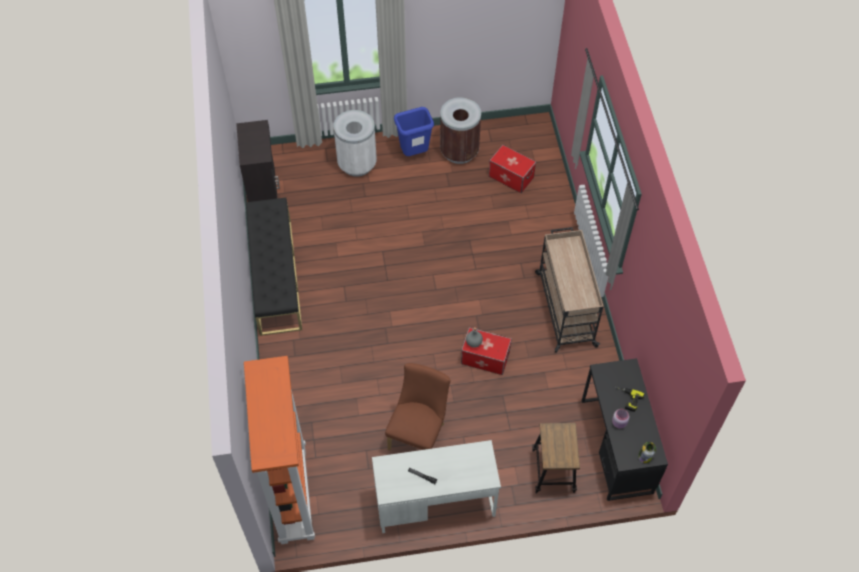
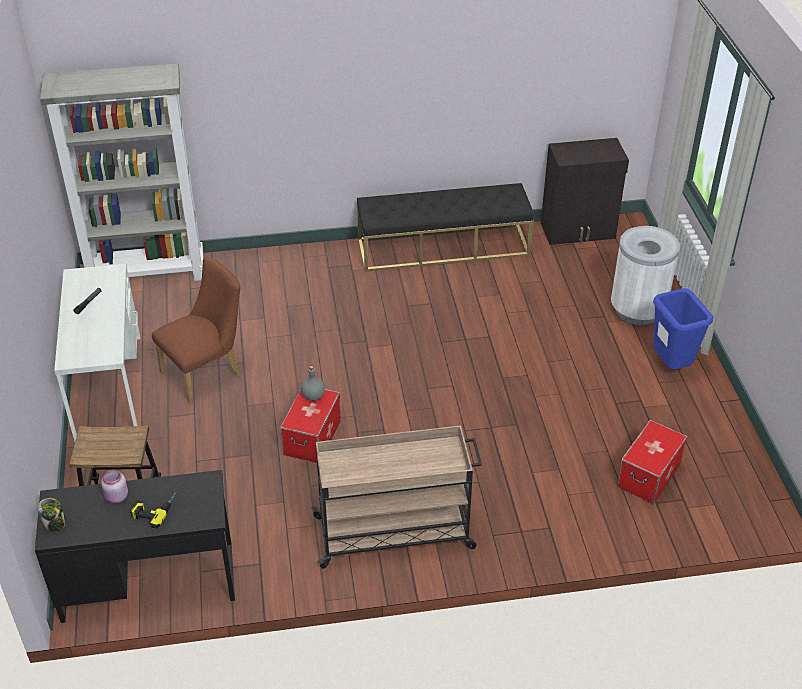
camera: 90 degrees right, 15 degrees down
(292, 494) = (147, 273): orange bookcase -> grey bookcase
(419, 433) = (206, 372): brown chair -> brown chair turned 60 degrees counterclockwise
(459, 151) = (686, 415): brown trash can -> none

